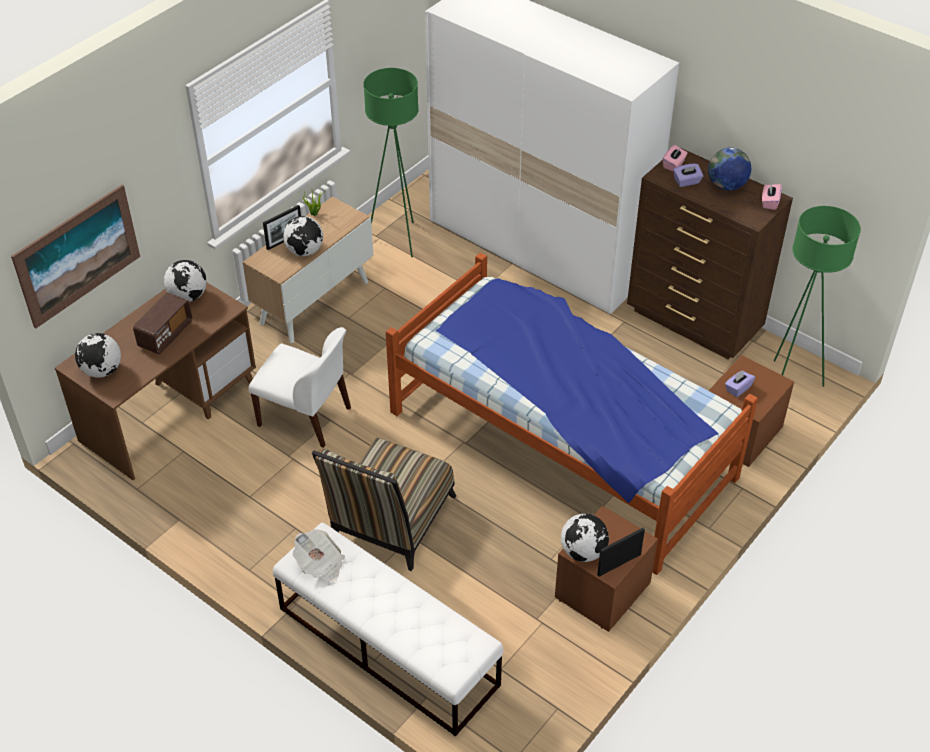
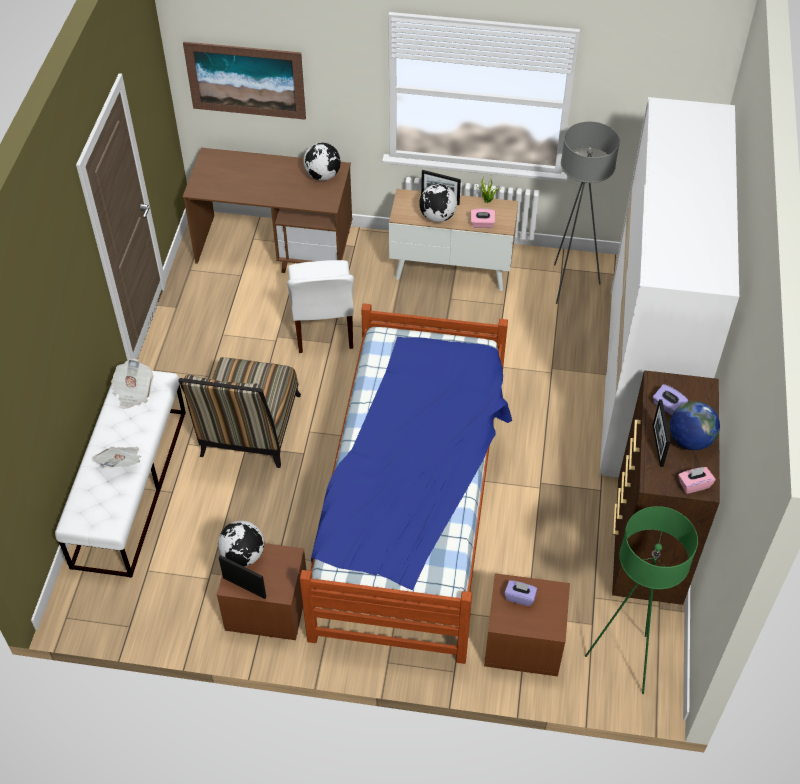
camera: 60 degrees right, 5 degrees up
(102, 371) = (214, 172): globe -> none
(165, 335) = (273, 185): radio -> none
(389, 524) = (248, 431): chair -> chair turned 75 degrees counterclockwise
(397, 239) = (569, 284): green floor lamp -> grey floor lamp
(407, 606) = (122, 463): none -> newspaper
(674, 165) = (685, 387): pink tissue box -> pink tissue box (482, 224)
(721, 203) = (657, 445): none -> picture frame

